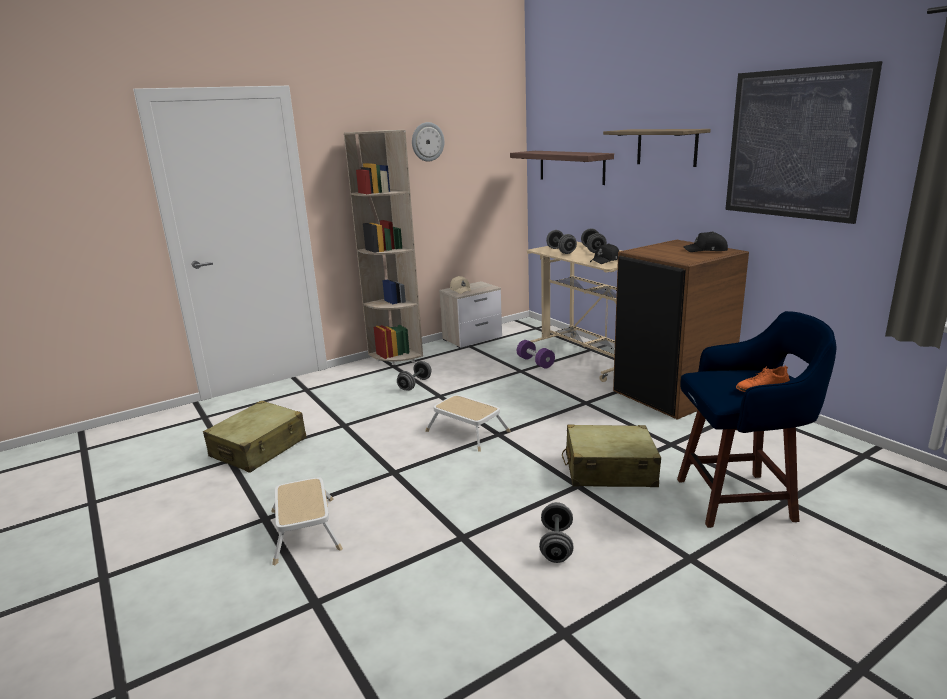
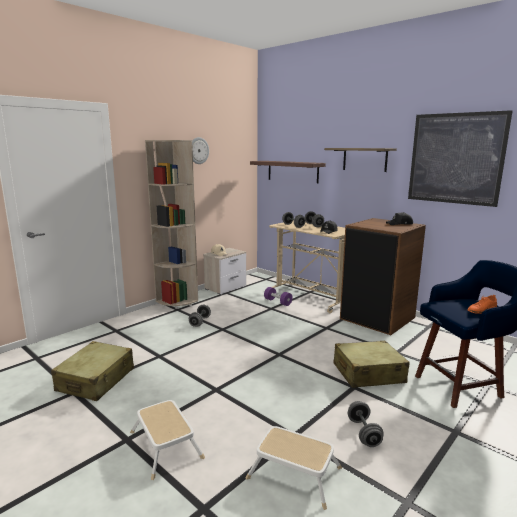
camera: 15 degrees left, 5 degrees down
(467, 431) = (256, 353): beige step ladder -> beige step ladder (294, 472)

